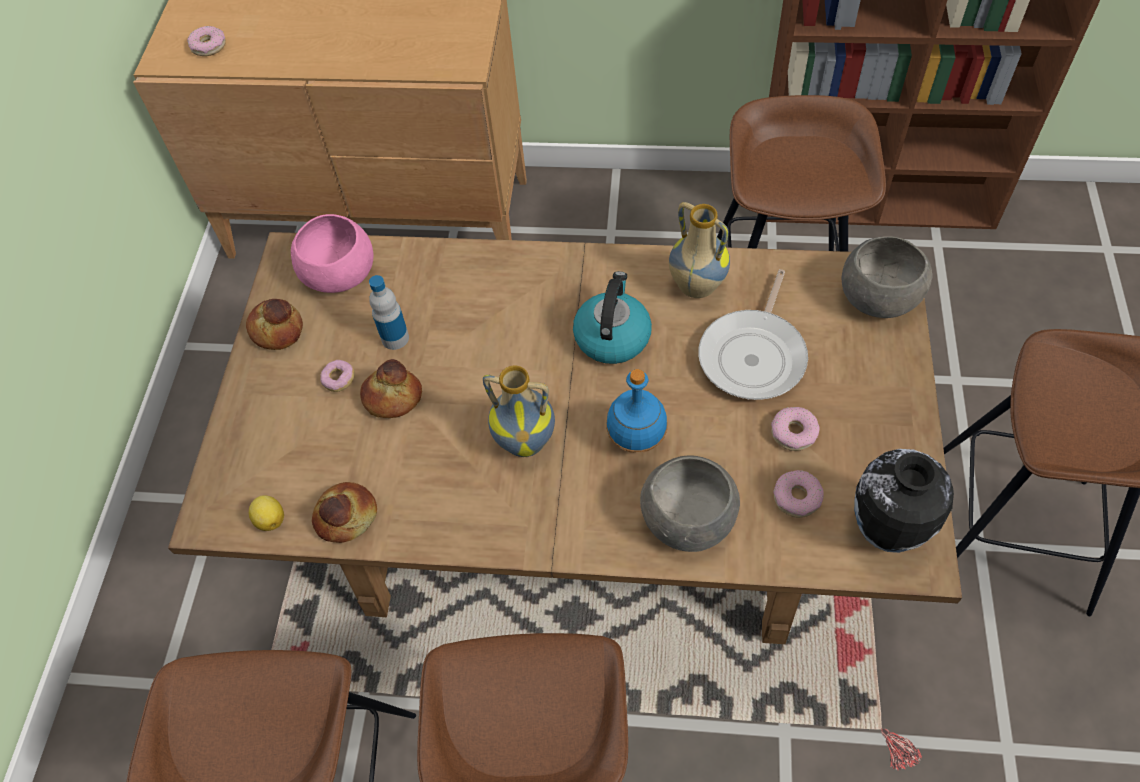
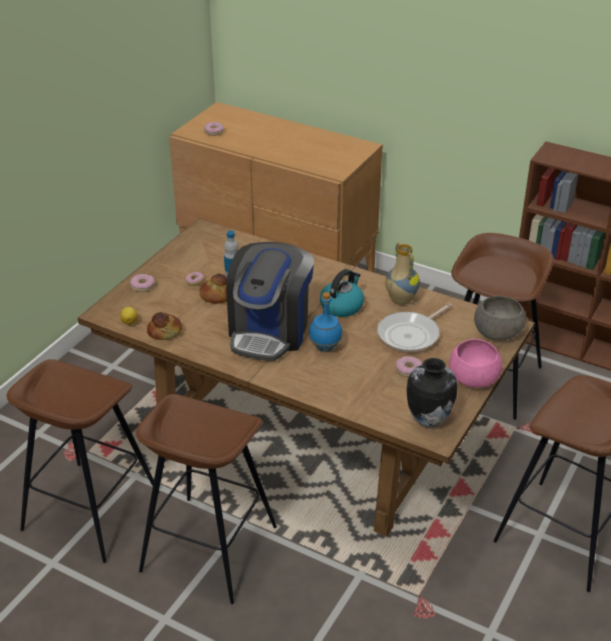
camera: 20 degrees right, 20 degrees down
(277, 329) = (178, 255): bread -> none
(338, 273) = (221, 242): pink bowl -> pink bowl (473, 378)
(526, 440) = (270, 331): vase -> coffee machine
(688, 519) = (329, 384): grey bowl -> none
(796, 497) = (391, 394): donut -> donut (143, 286)

